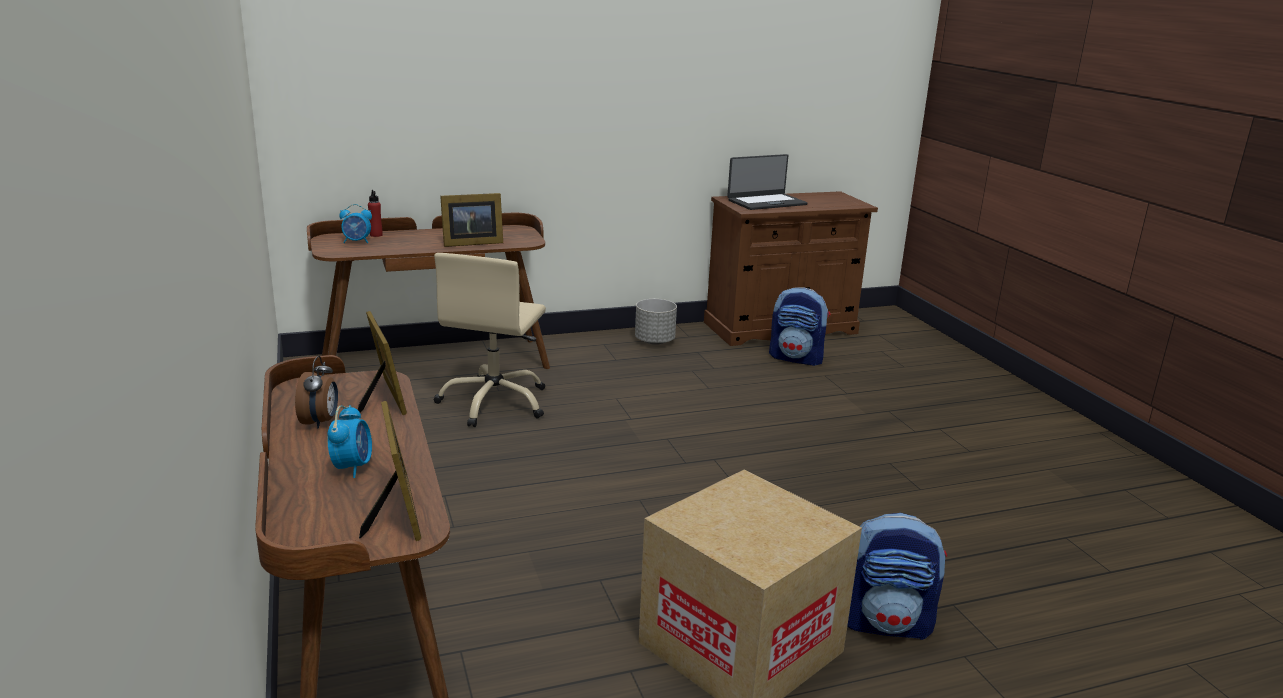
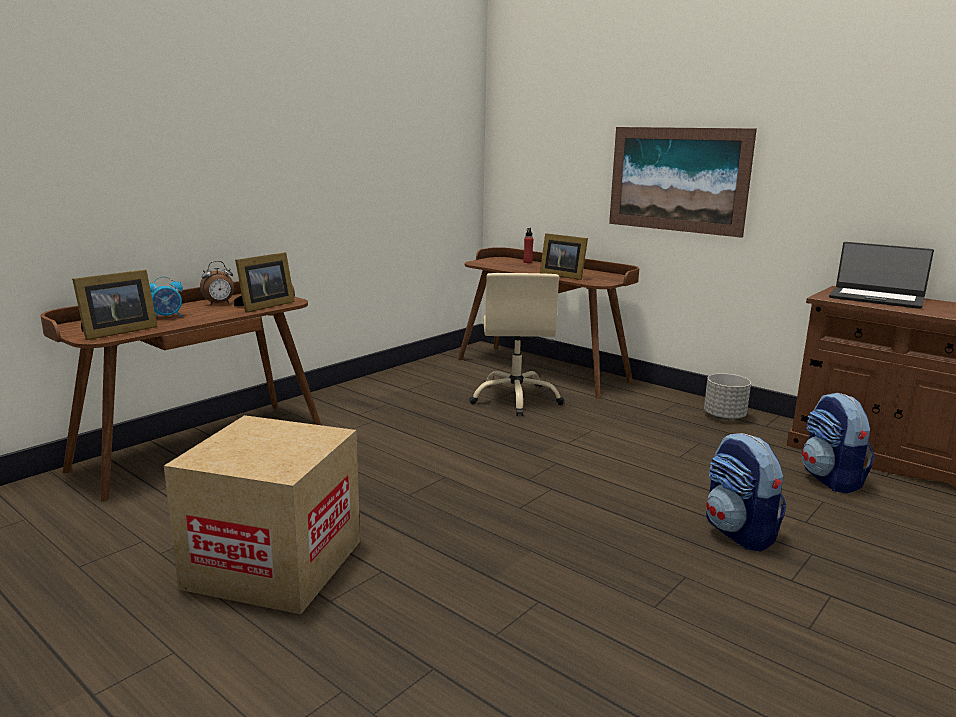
camera: 60 degrees right, 5 degrees down
(357, 242) = (506, 262): alarm clock -> none
(494, 402) = (516, 399): beige office chair -> beige office chair turned 75 degrees counterclockwise
(554, 111) = (677, 179): none -> picture
(886, 623) = (363, 630): backpack -> backpack (739, 533)

